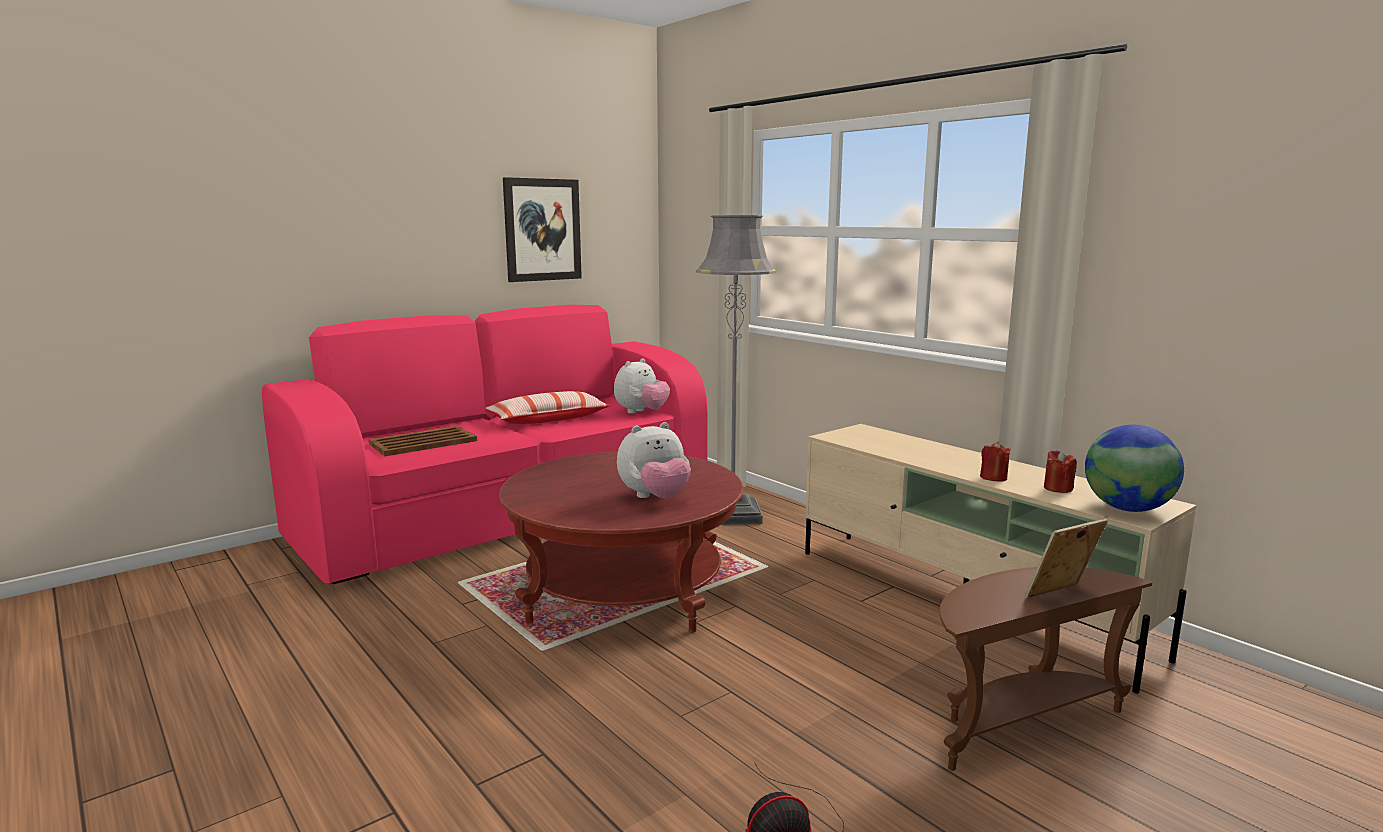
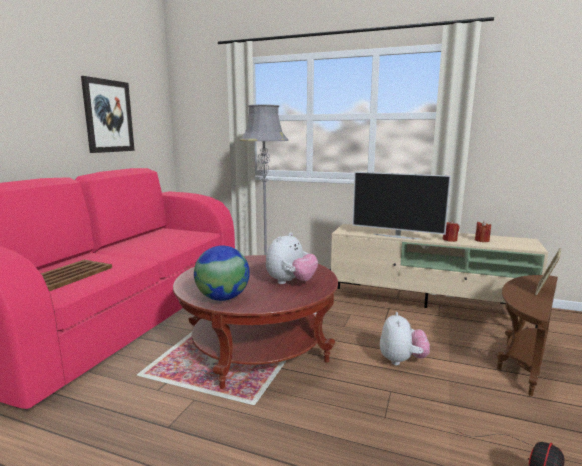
camera: 30 degrees left, 0 degrees up
(548, 420) = (143, 247): pillow -> none
(641, 412) = (199, 234): plush toy -> plush toy (402, 360)
(907, 457) = (397, 236): none -> television
(1127, 509) = (522, 244): globe -> globe (223, 298)

